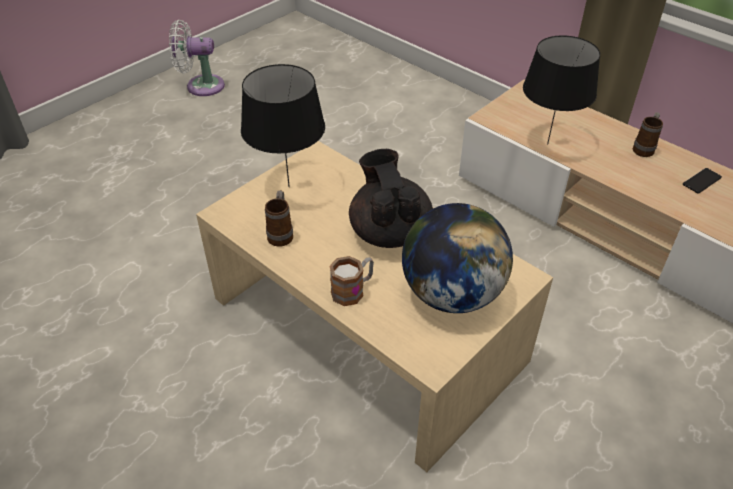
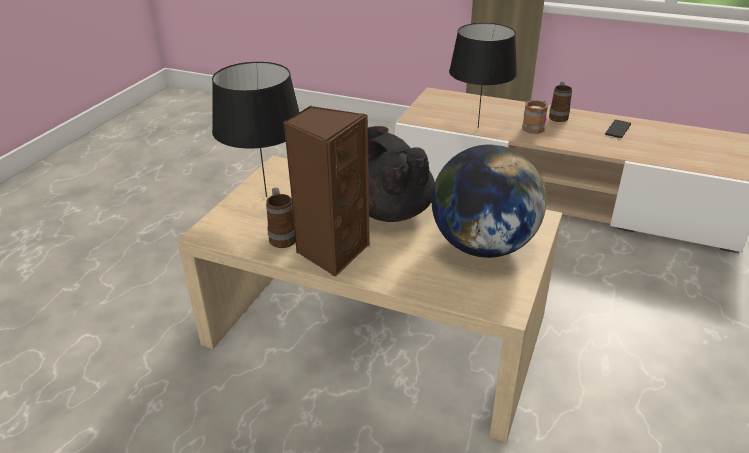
camera: 20 degrees left, 10 degrees down
(201, 86) = (96, 161): white fan -> none
(314, 261) = (331, 252): none -> brown speaker
(353, 290) = (386, 266): mug -> mug (535, 126)

